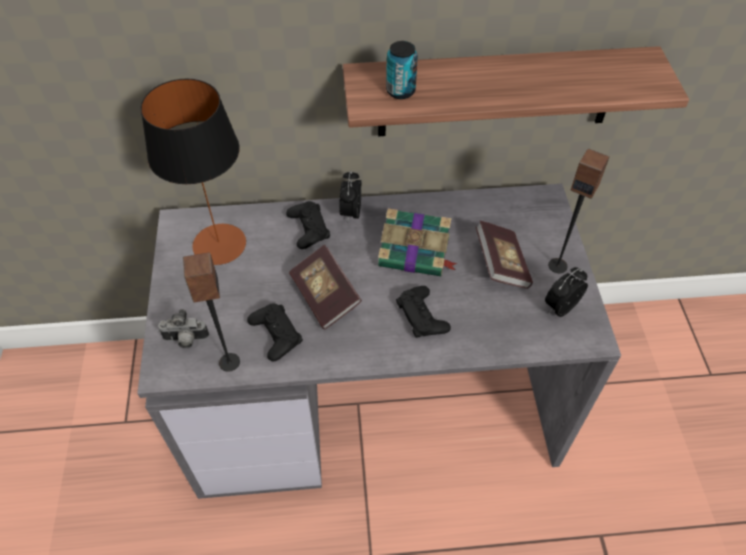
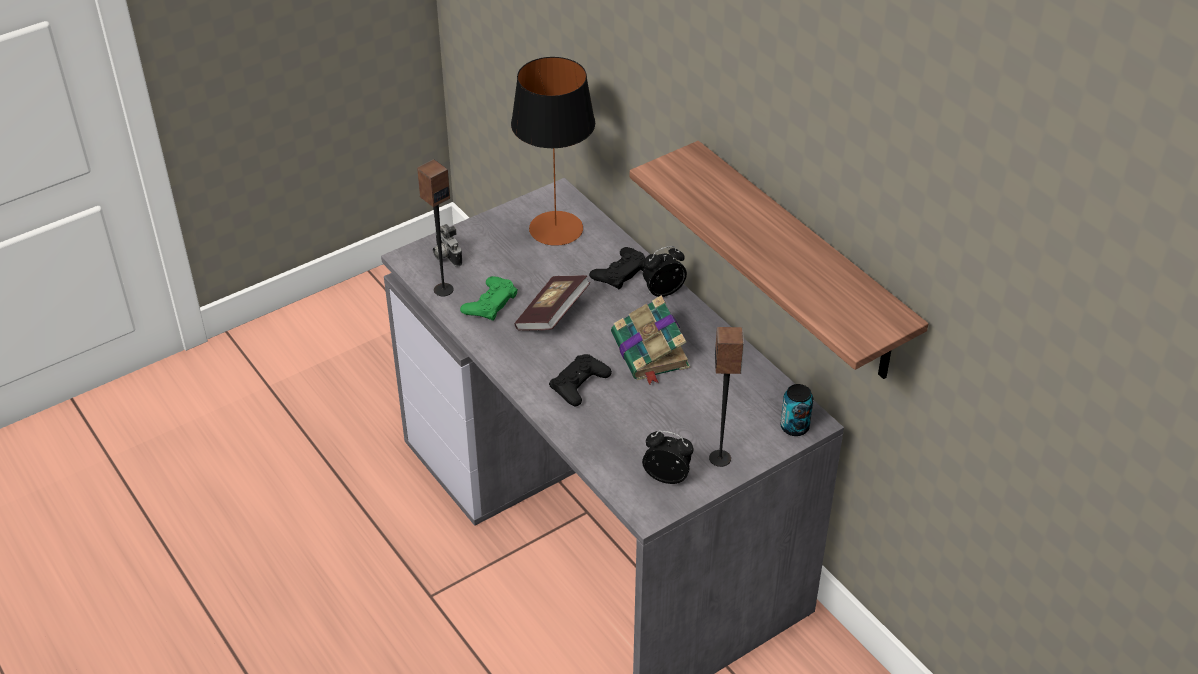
camera: 60 degrees right, 10 degrees down
(275, 334) = (490, 303): black game controller -> green game controller
(400, 91) = (691, 183): can -> can (794, 427)
(501, 264) = (686, 416): book -> none

